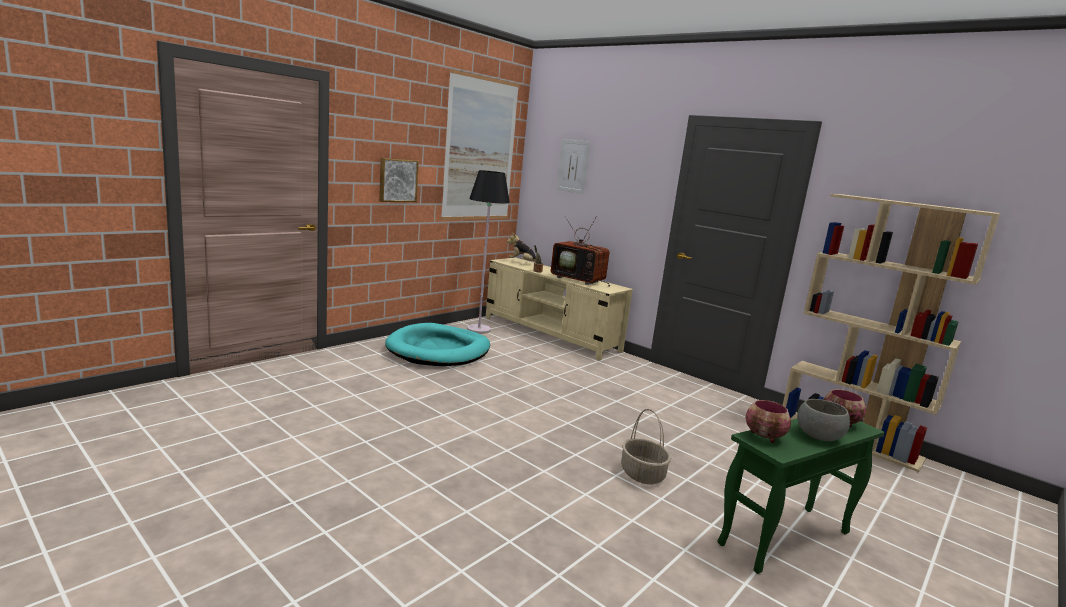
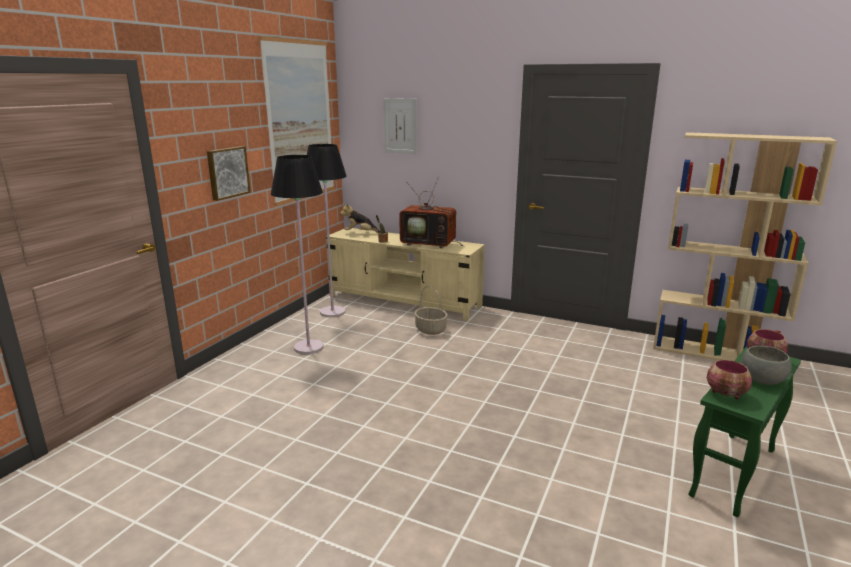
camera: 15 degrees left, 5 degrees up
(439, 350) = (309, 347): turquoise dog bed -> black floor lamp
(641, 474) = (583, 440): basket -> basket (430, 329)

